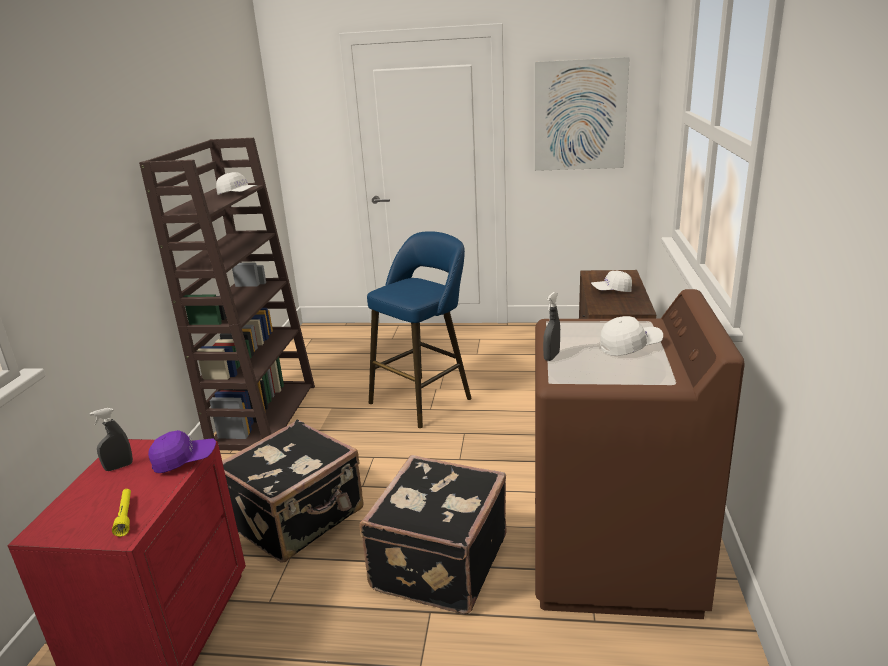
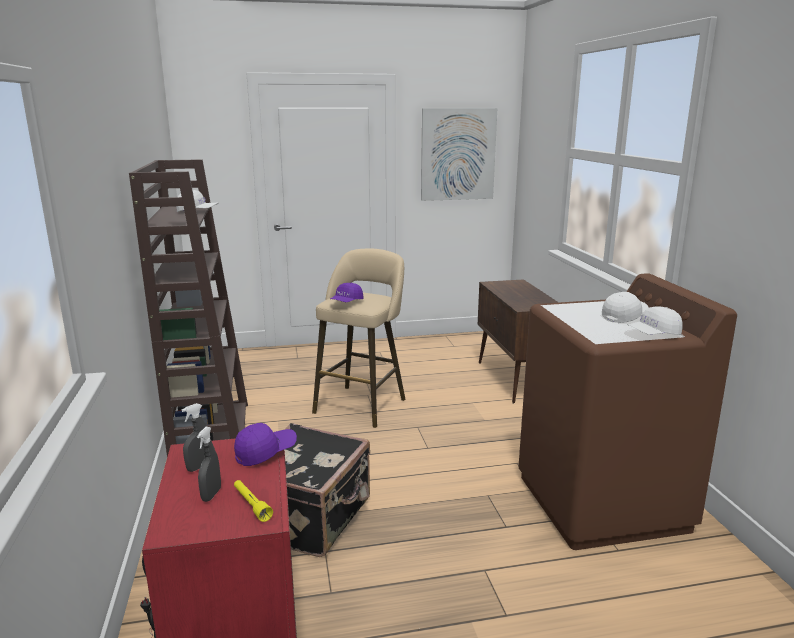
camera: 20 degrees left, 5 degrees down
(395, 291) = (346, 302): none -> purple cap
(424, 398) = (362, 404): blue stool -> beige stool
(437, 562) = (464, 531): black suitcase -> none
(551, 357) = (575, 327): grey spray bottle -> grey spray bottle (211, 495)
(611, 290) = (518, 294): white cap -> white cap (653, 334)

